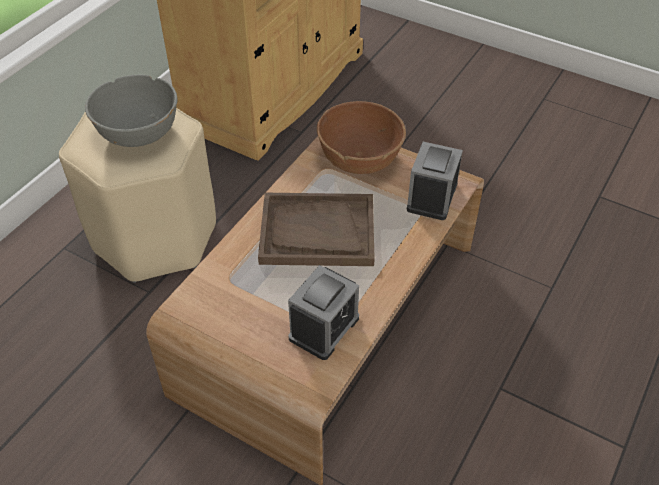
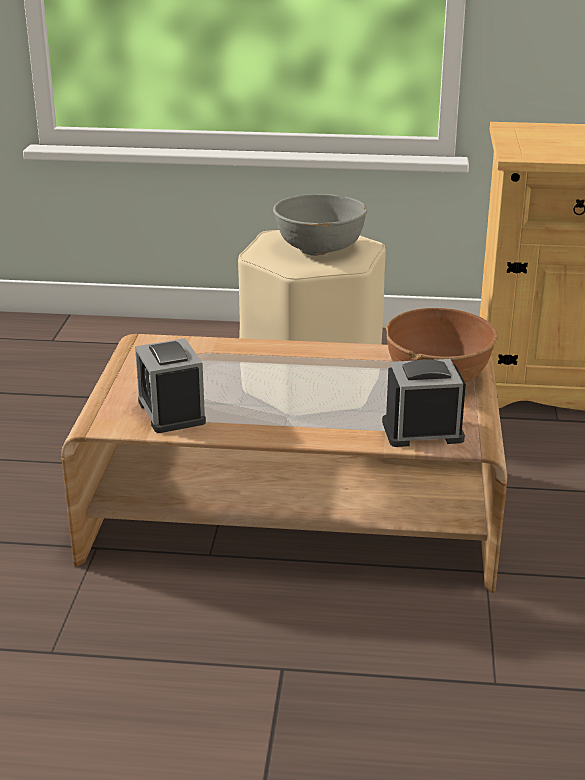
camera: 65 degrees right, 20 degrees down
(317, 232) = (299, 379): brown tray -> none
(324, 328) = (171, 412): alarm clock -> alarm clock turned 60 degrees clockwise

